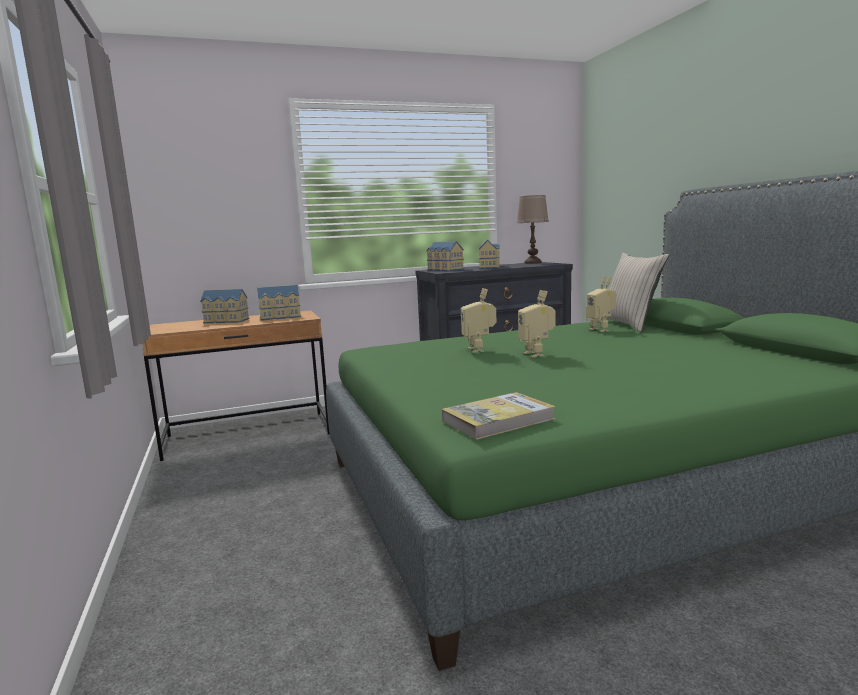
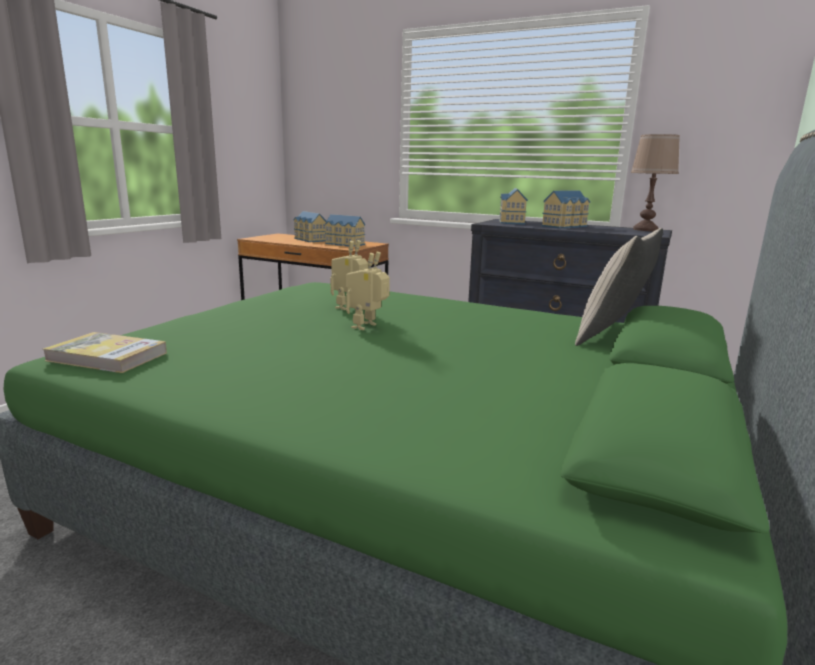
camera: 45 degrees right, 5 degrees up
(601, 330) = (550, 329): toy robot -> none

